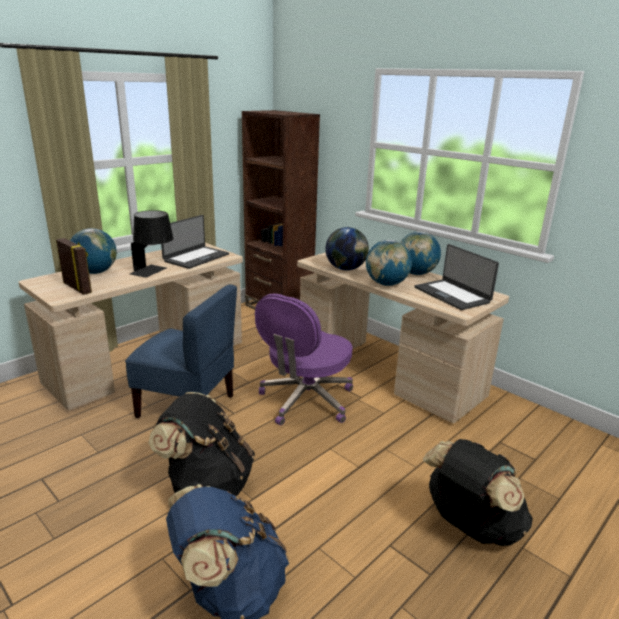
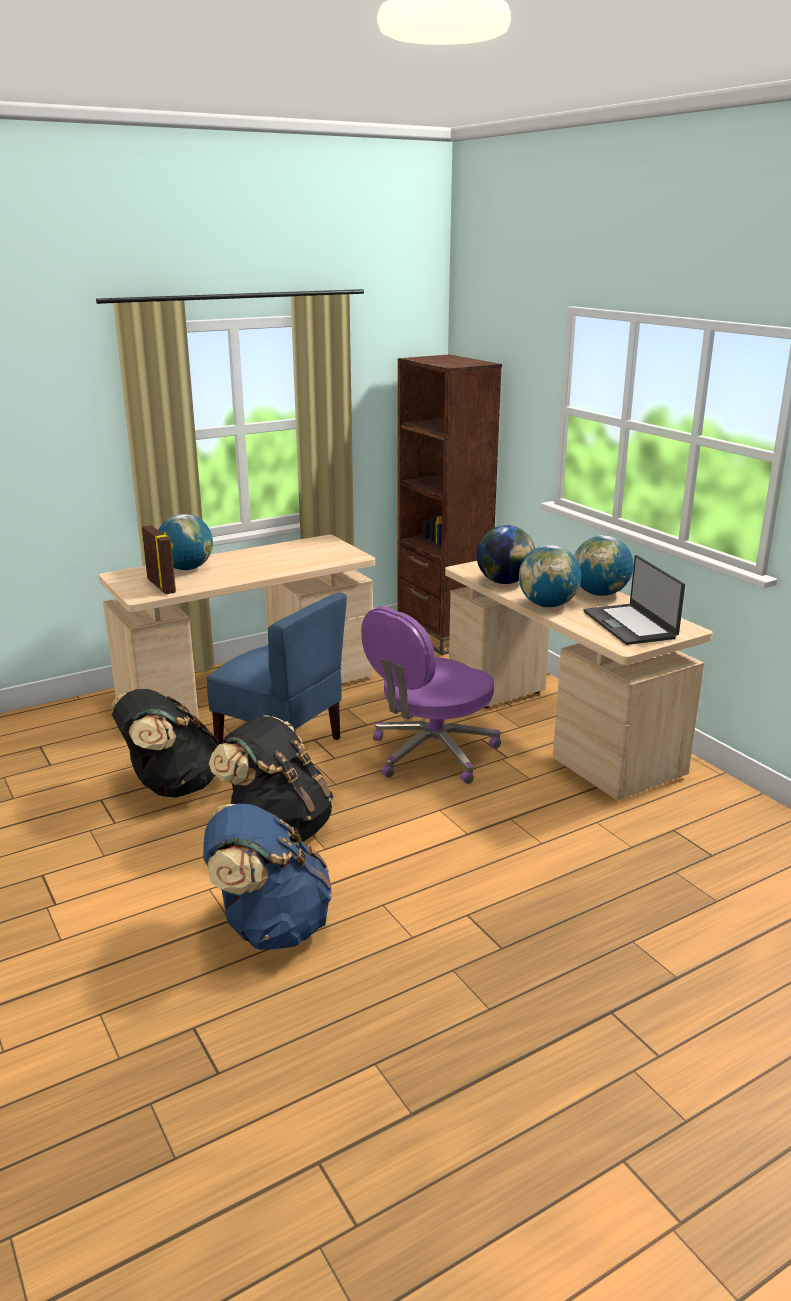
camera: 15 degrees right, 0 degrees up
(154, 272) = (256, 572): black table lamp -> none
(196, 257) = (314, 556): laptop -> none
(470, 526) = (577, 911): black backpack -> black backpack (171, 786)

